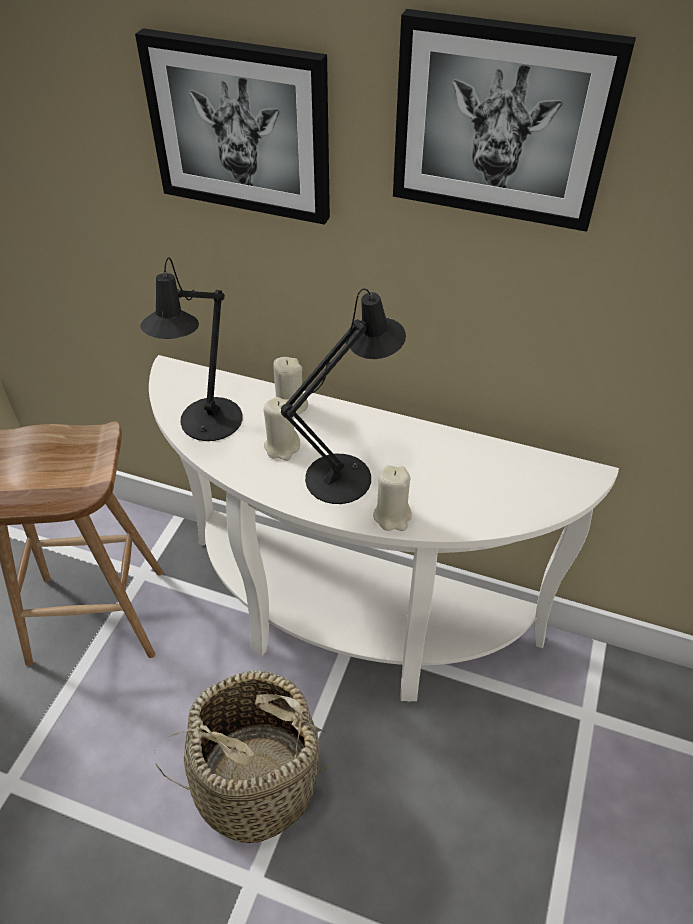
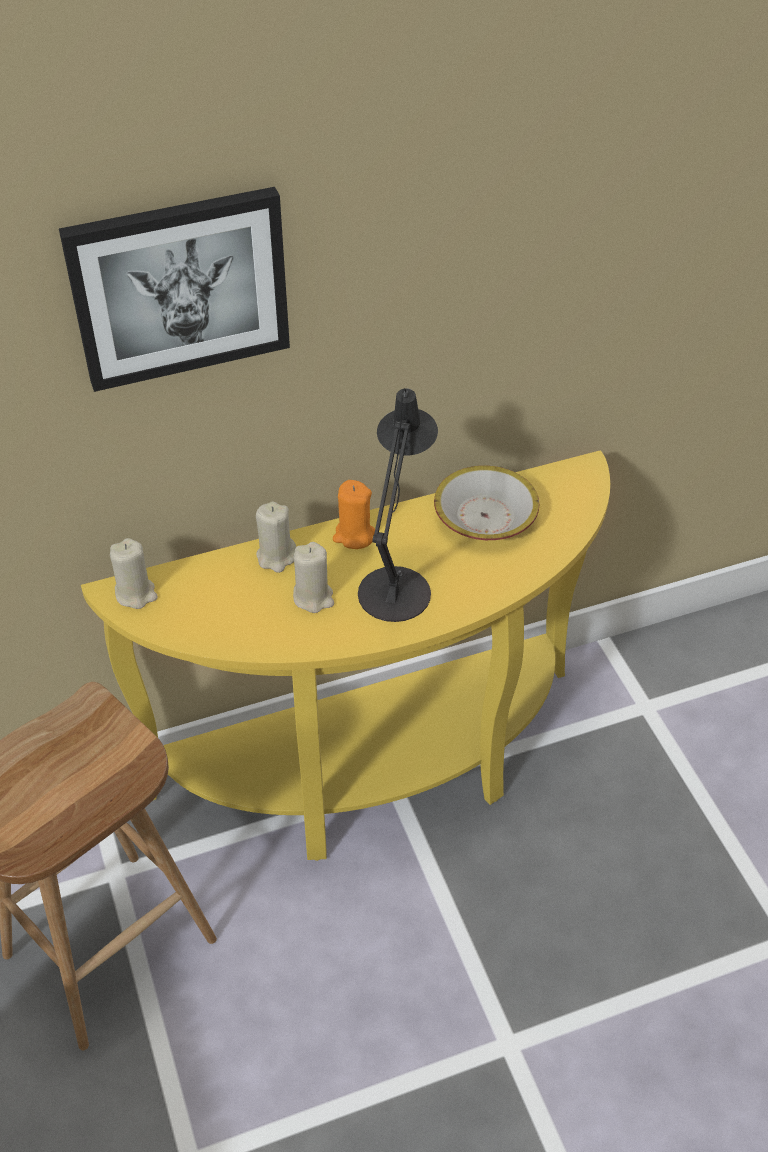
camera: 40 degrees left, 0 degrees up
(207, 425) = (219, 621): black table lamp -> none
(255, 781) = (430, 967): basket -> none
(349, 624) = (379, 772): white console table -> yellow console table
(356, 422) = (354, 535): none -> orange candle
(392, 516) = (473, 596): beige candle -> beige candle (136, 593)
(466, 463) = (484, 516): none -> bowl
(502, 121) = (450, 188): picture -> none

